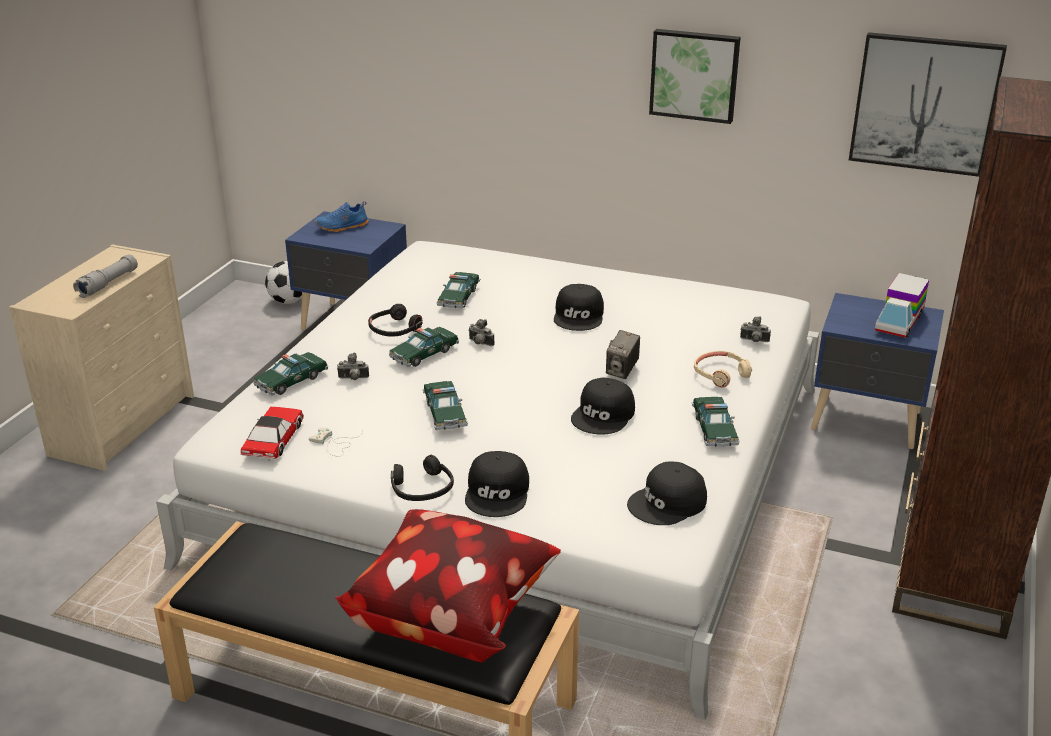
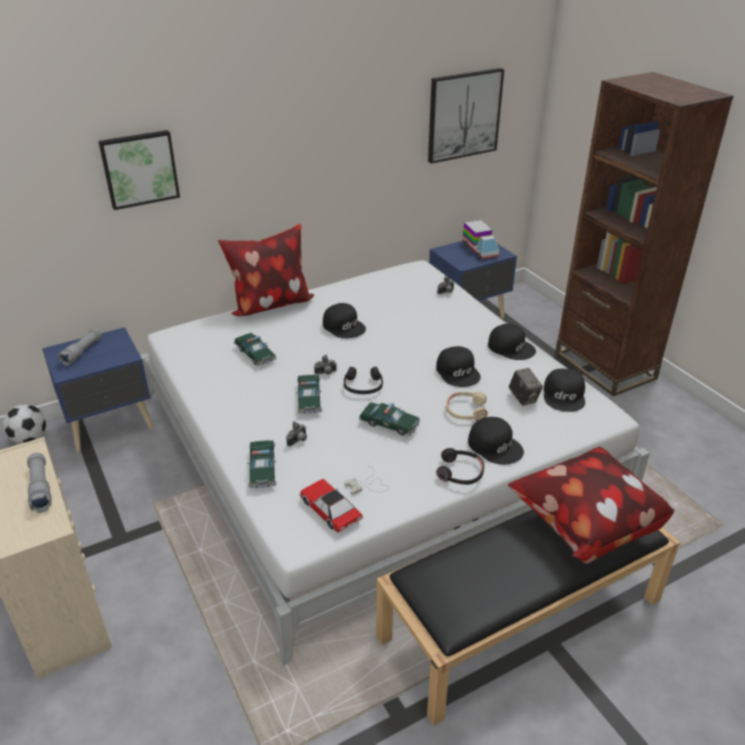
camera: 50 degrees left, 5 degrees up
(342, 227) = (82, 352): blue shoe -> grey flashlight
(394, 329) = (259, 396): black headphones -> black headphones (363, 386)
(555, 265) = (270, 304): none -> pillow
(622, 371) = (421, 343): camera -> camera (523, 398)
(695, 75) = (332, 135): picture -> picture (139, 168)
(714, 429) = (511, 347): toy car -> black cap
(720, 374) = (462, 318): beige headphones -> beige headphones (466, 411)

